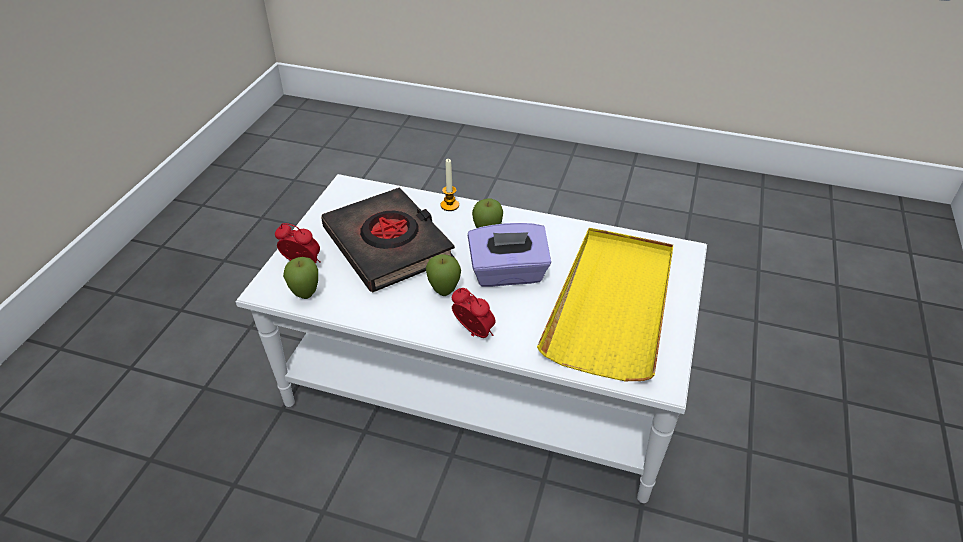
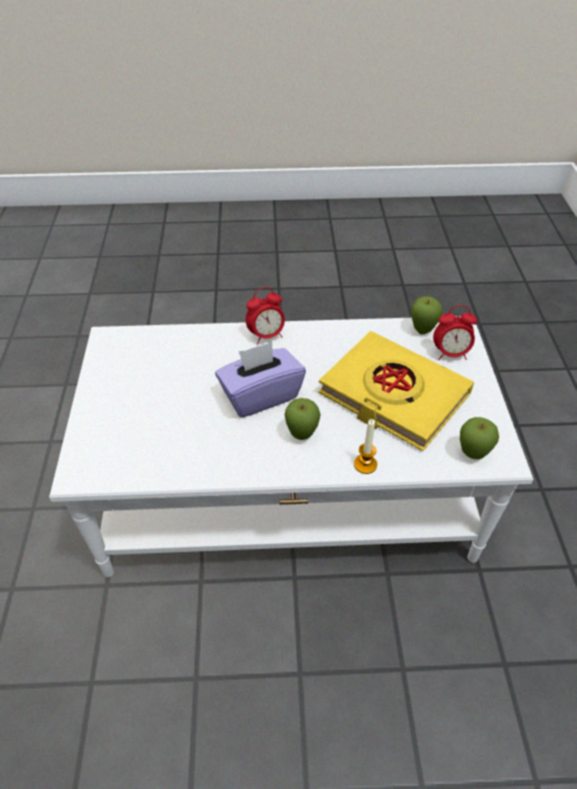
camera: 160 degrees right, 5 degrees up
(388, 245) = (393, 395): black book -> yellow book
(444, 292) = (310, 363): apple -> apple (472, 454)
(474, 334) = (266, 336): alarm clock -> alarm clock turned 45 degrees counterclockwise
(612, 304) = (154, 390): yellow tray -> none

